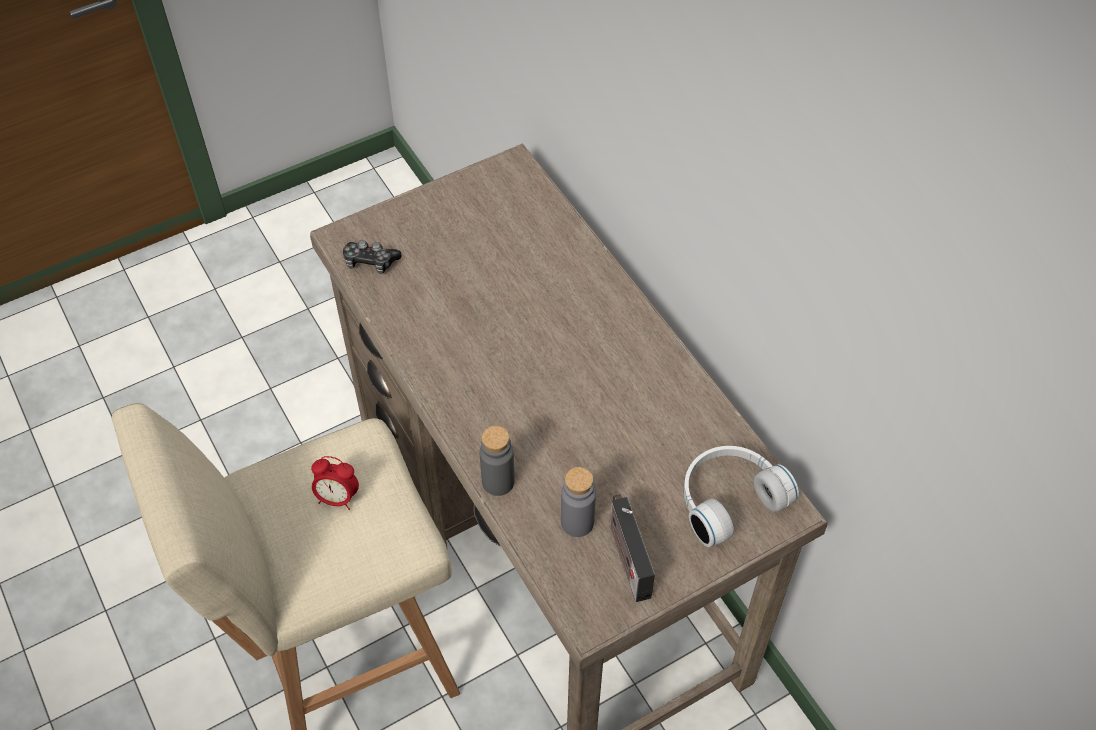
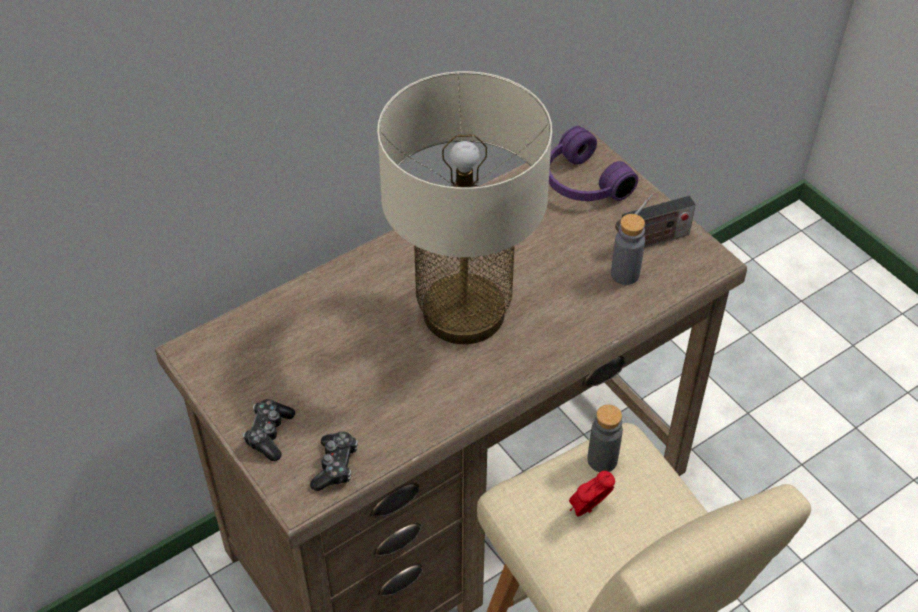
camera: 95 degrees left, 5 degrees down
(337, 498) = (589, 509): alarm clock -> alarm clock turned 135 degrees counterclockwise
(413, 218) = (269, 434): none -> game controller
(498, 482) = (595, 330): grey bottle -> grey bottle (602, 460)
(536, 367) = (464, 312): none -> table lamp
(727, 498) = (581, 183): white headphones -> purple headphones

